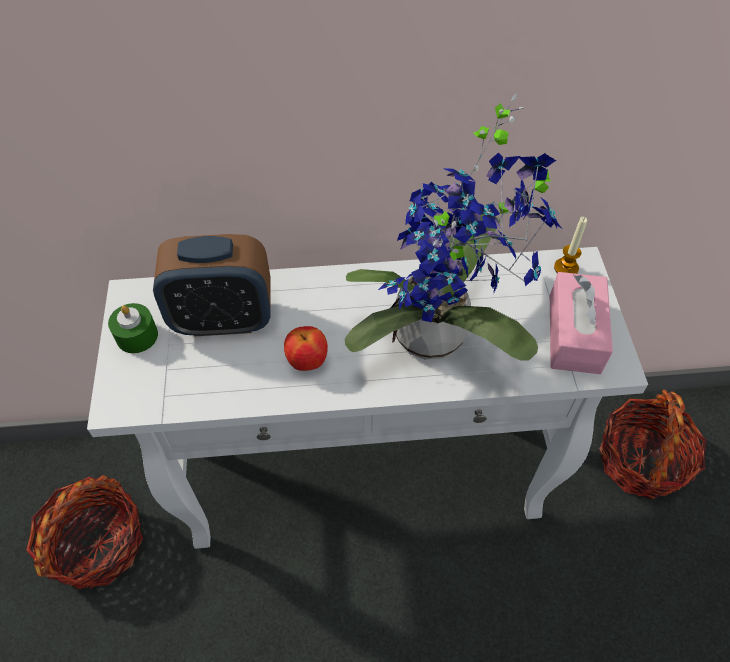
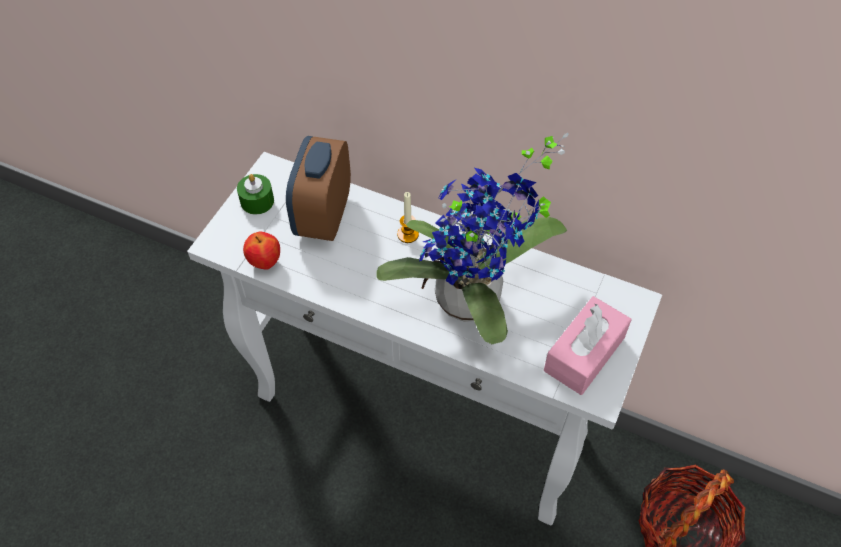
camera: 30 degrees right, 0 degrees up
(98, 543) = (193, 356): basket -> none
(223, 319) = (323, 217): alarm clock -> alarm clock turned 75 degrees clockwise
(307, 362) = (362, 276): apple -> apple (265, 262)
(566, 268) = (619, 299): candle -> candle (408, 234)

